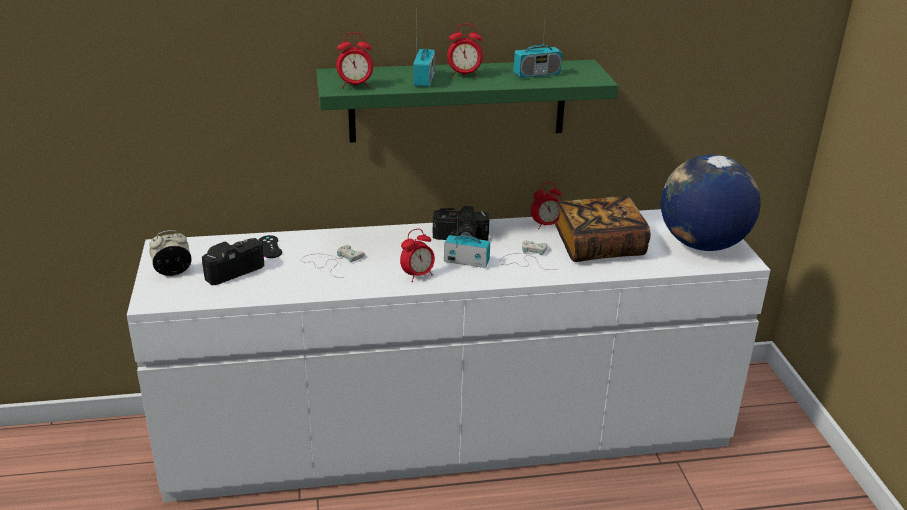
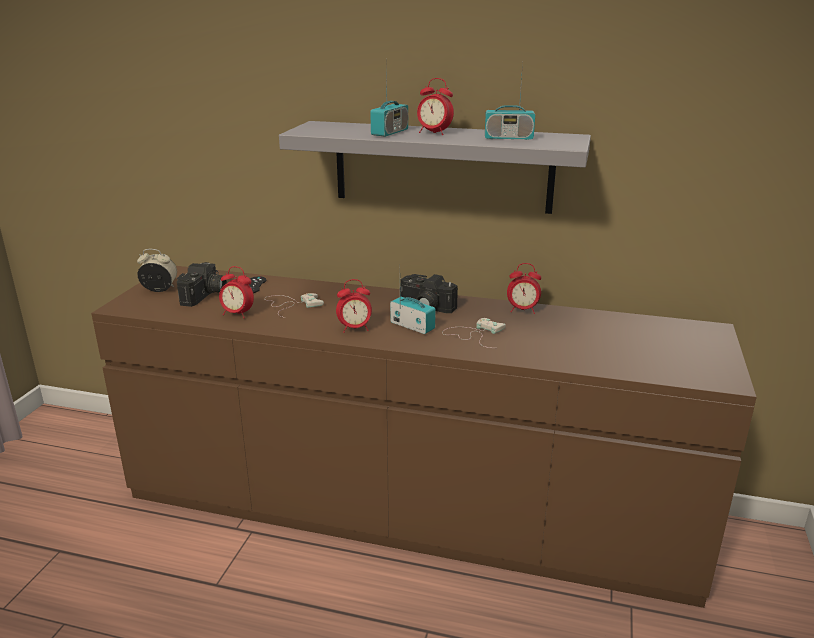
camera: 25 degrees right, 5 degrees down
(231, 269) = (205, 295): camera -> camera turned 120 degrees clockwise
(355, 86) = (320, 131): alarm clock -> alarm clock (237, 314)
(449, 432) = (407, 507): white dresser -> brown dresser
(458, 101) = (442, 166): green shelf -> grey shelf
(599, 246) = (562, 337): book -> none
(701, 244) = (686, 356): globe -> none

